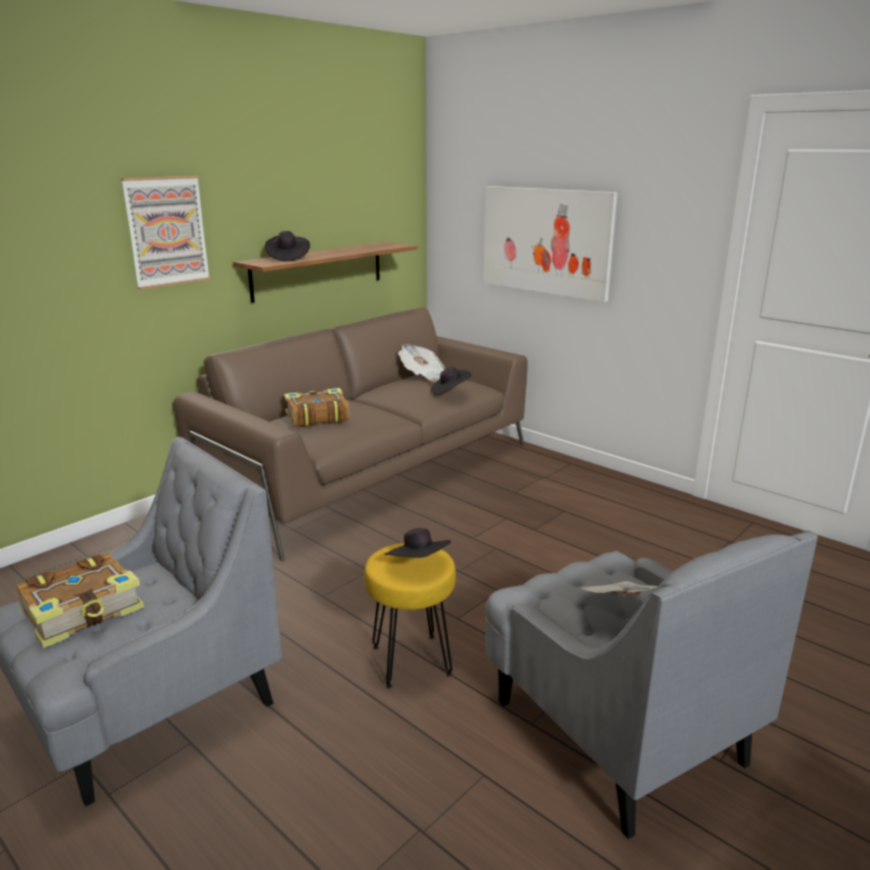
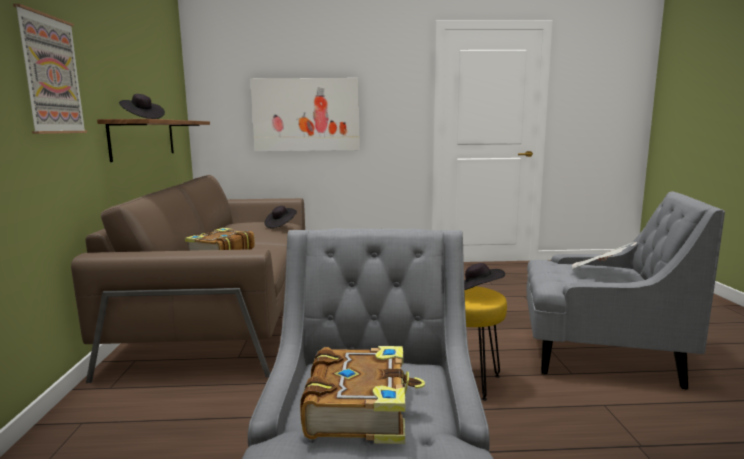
camera: 45 degrees left, 10 degrees down
(423, 376) = (240, 222): newspaper -> none

